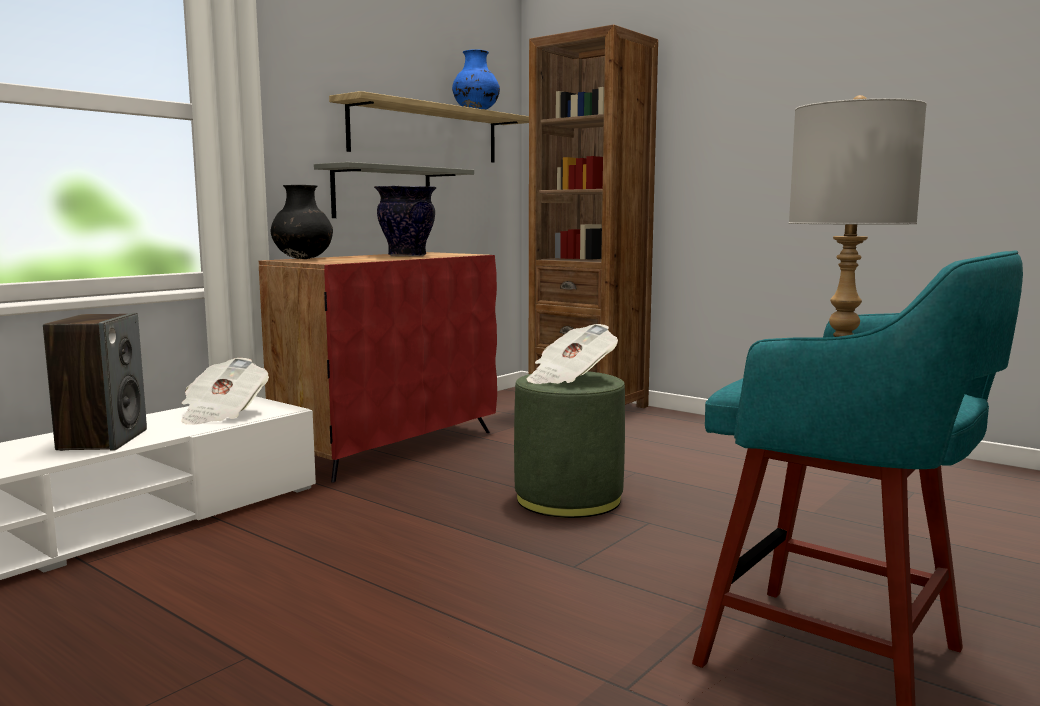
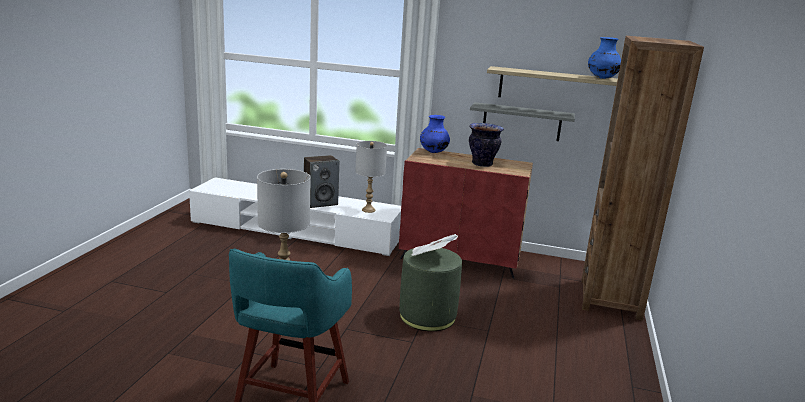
camera: 65 degrees right, 10 degrees up
(222, 414) = (368, 210): newspaper -> grey table lamp
(303, 259) = (433, 152): black vase -> blue vase

